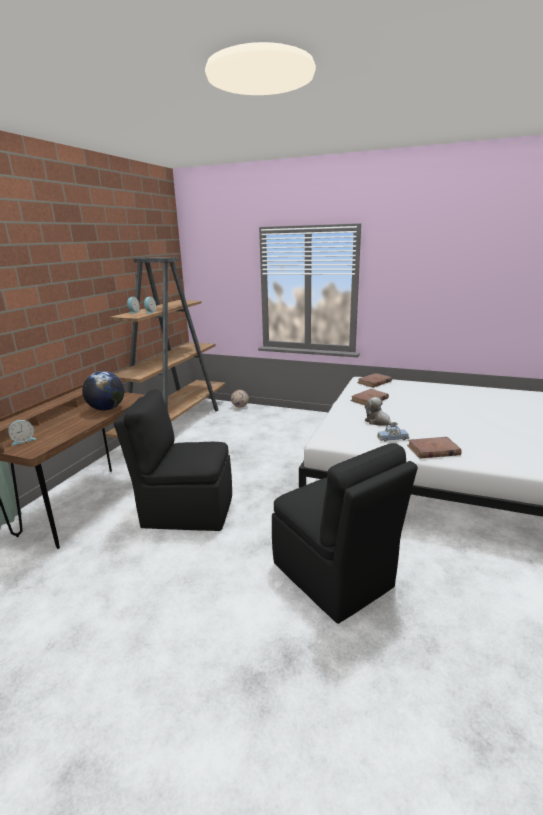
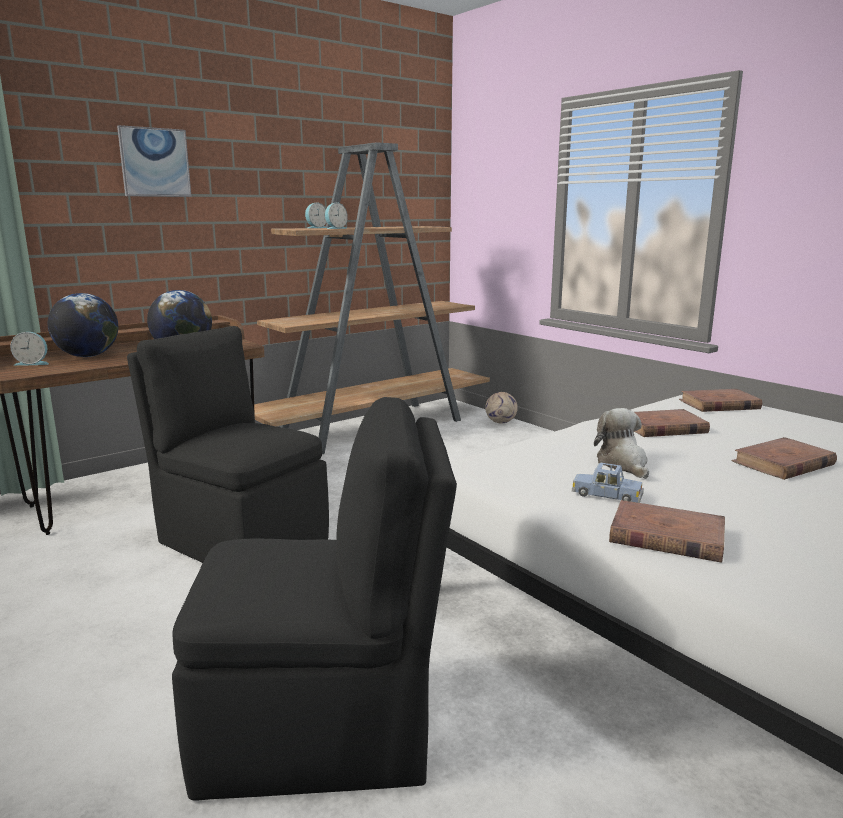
camera: 30 degrees right, 5 degrees down
(37, 283) = (154, 162): none -> picture
(50, 426) = (87, 356): none -> globe
(333, 577) = (322, 729): black chair -> black chair turned 90 degrees counterclockwise
(429, 407) = (783, 463): none -> brown book

